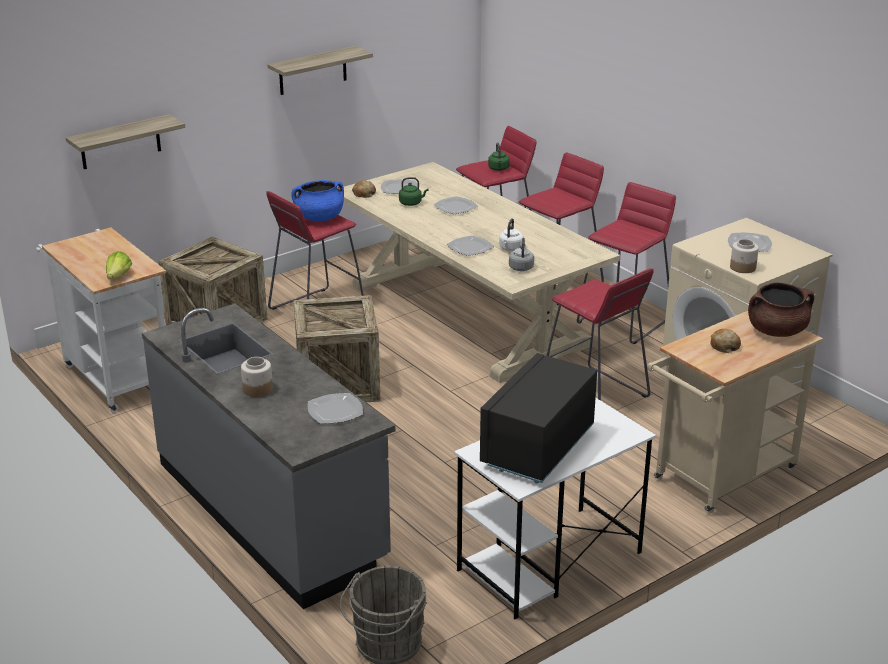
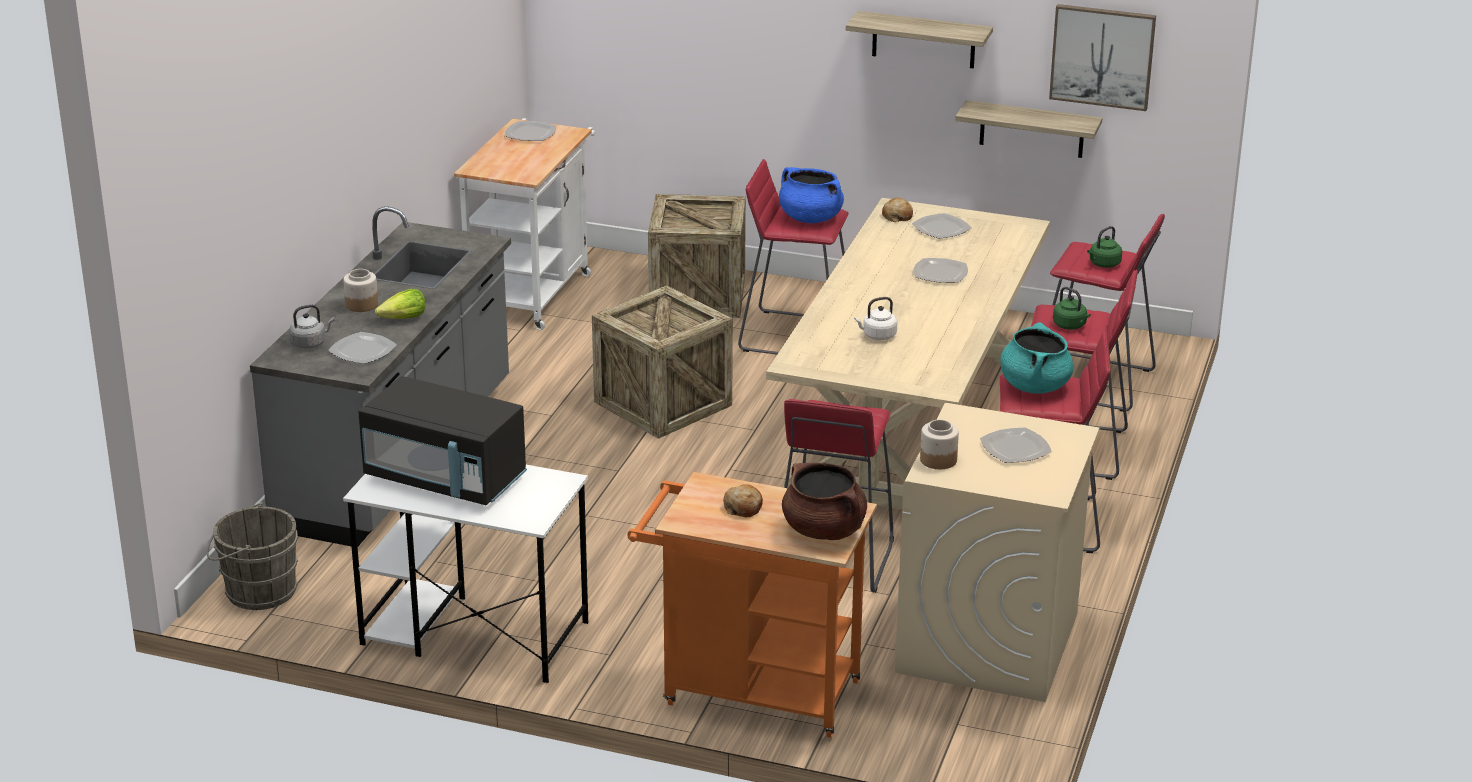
camera: 55 degrees right, 0 degrees up
(118, 276) = (496, 171): lettuce -> lettuce (404, 319)
(120, 142) = (655, 42): shelf -> shelf (1032, 129)
(411, 203) = (913, 247): green kettle -> green kettle (1070, 326)
(420, 43) = (1102, 56): none -> picture
(471, 247) = (846, 314): plate -> plate (531, 134)
(521, 267) = (838, 356): grey kettle -> grey kettle (310, 343)
(537, 447) = (445, 479): black microwave -> black microwave turned 150 degrees counterclockwise
(618, 232) = (1034, 386): none -> turquoise cooking pot
(718, 478) = (750, 691): beige cart -> orange cart

